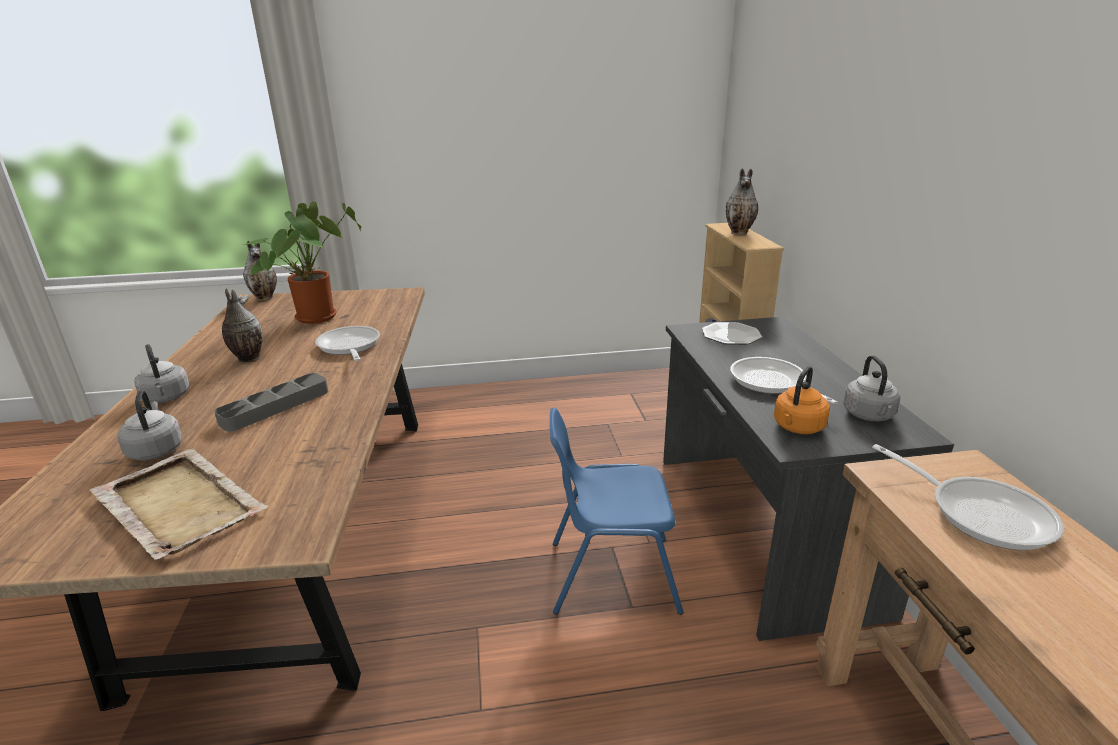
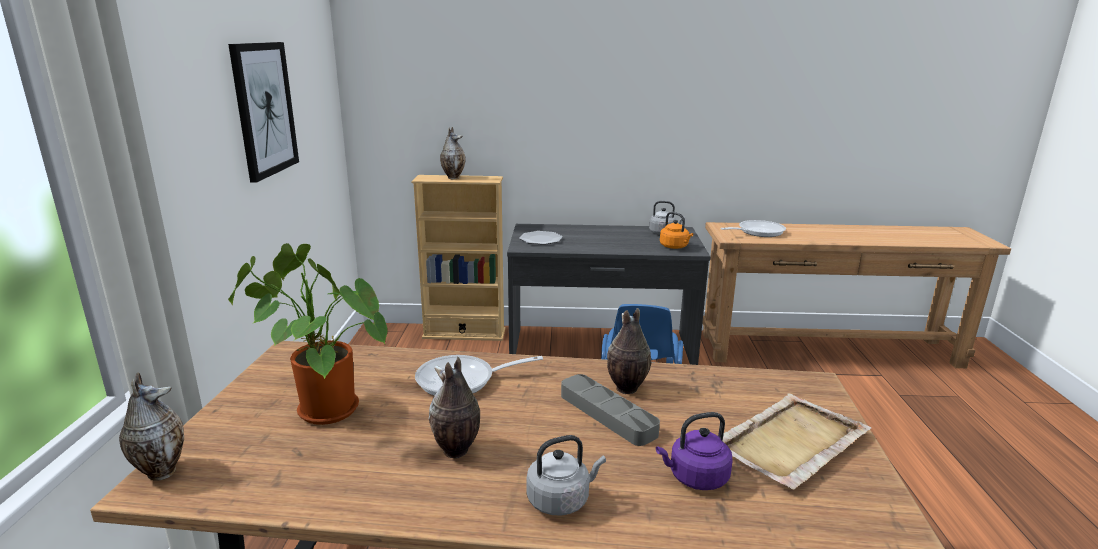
camera: 80 degrees left, 5 degrees down
(156, 449) = (695, 478): grey kettle -> purple kettle
(318, 412) = (626, 389): none -> vase
(541, 119) = (264, 109): none -> picture
(771, 383) = (620, 242): frying pan -> none

